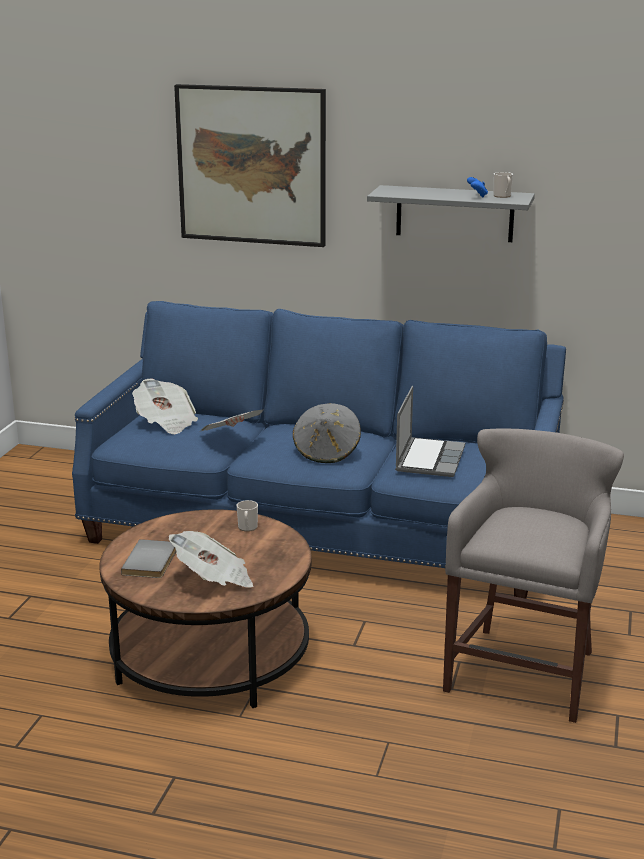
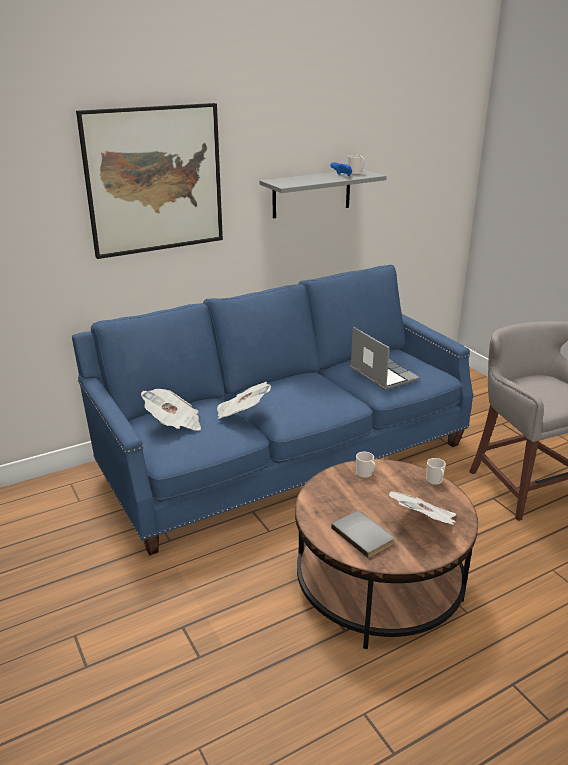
camera: 45 degrees left, 5 degrees up
(293, 561) = (435, 481): none -> mug
(327, 452) = (321, 396): grey hat -> none

